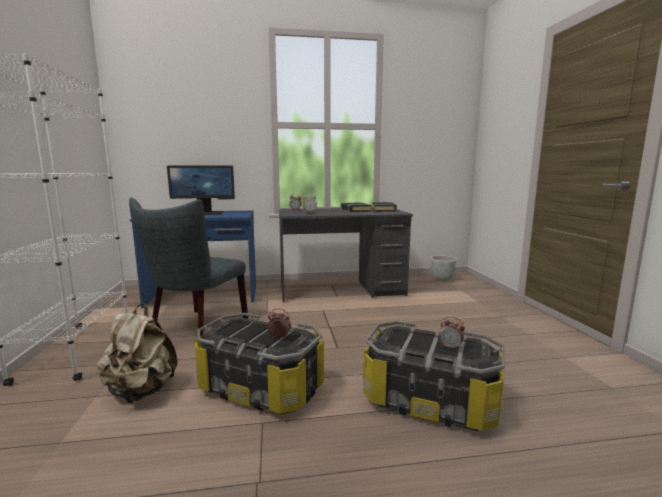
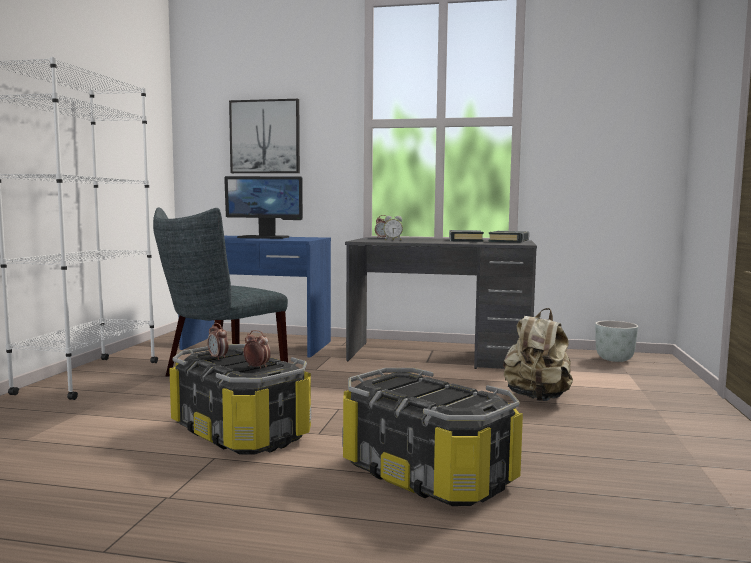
camera: 20 degrees right, 5 degrees down
(141, 391) = (121, 416): beige backpack -> beige backpack (537, 398)
(191, 132) = (265, 137): none -> picture
(450, 347) = (446, 397): alarm clock -> alarm clock (218, 358)

